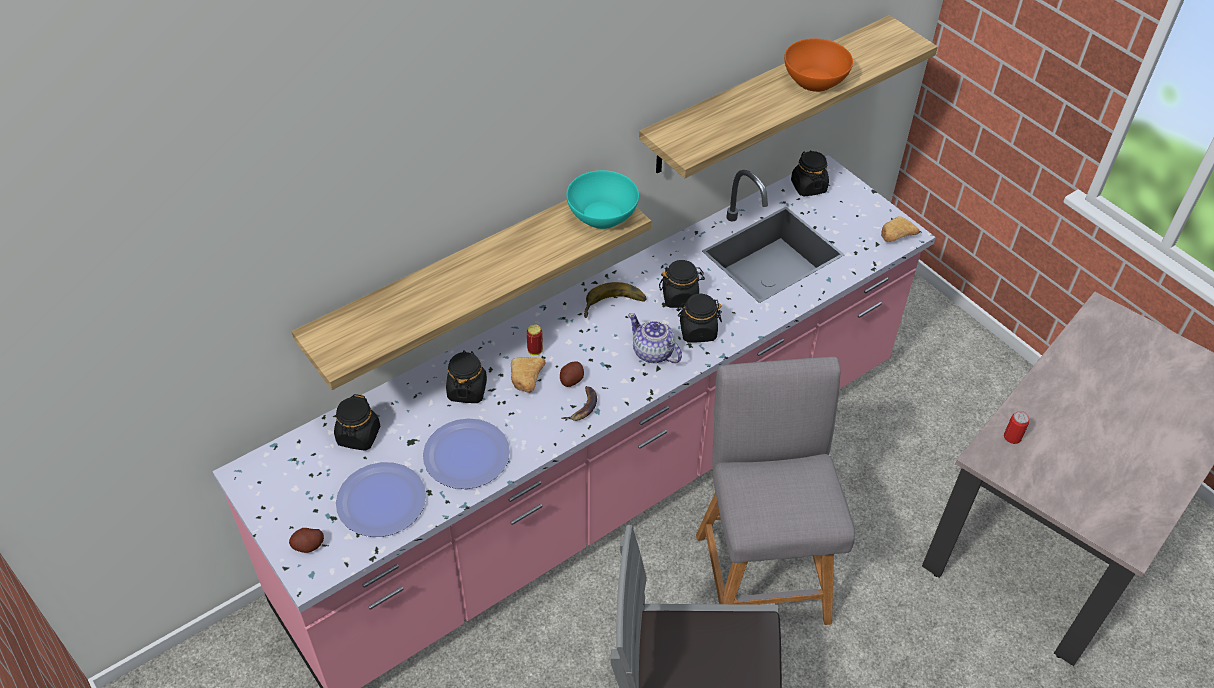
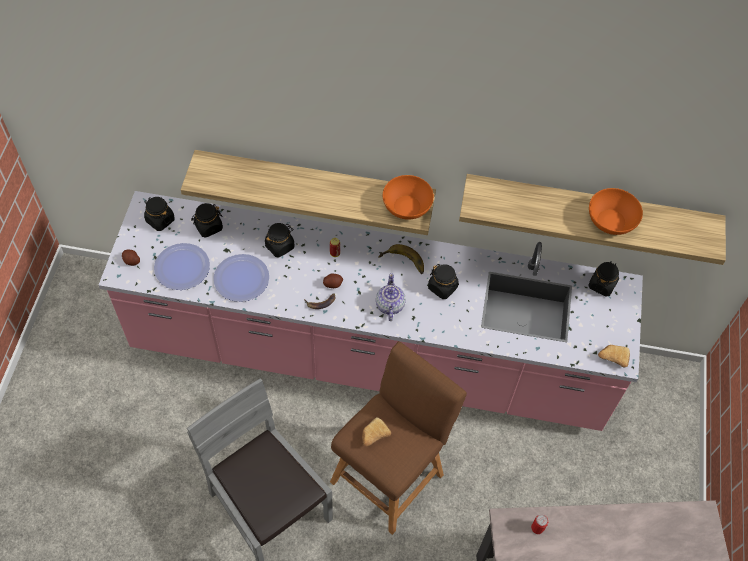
camera: 45 degrees right, 10 degrees up
(526, 381) = (311, 265): bread -> bread (373, 435)
(602, 215) = (406, 206): turquoise bowl -> orange bowl
(697, 331) = (427, 314): black jar -> black jar (160, 220)
(760, 571) = (390, 474): grey stool -> brown stool

